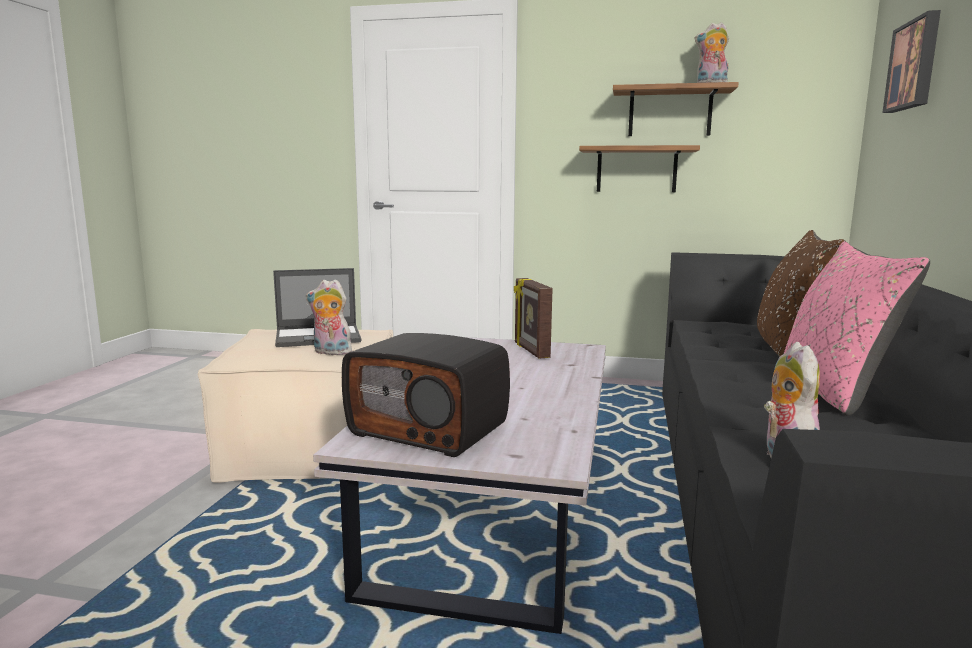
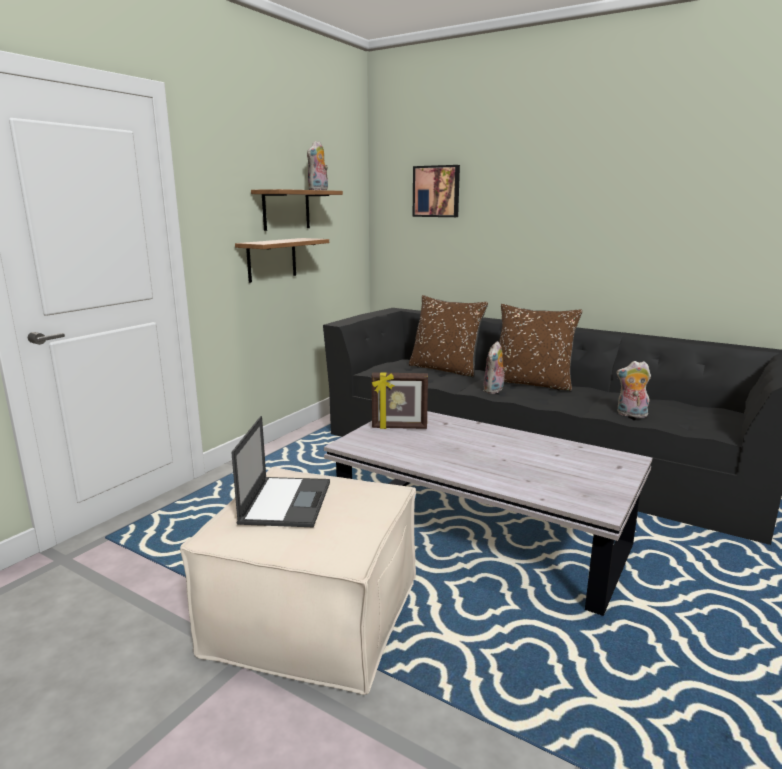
camera: 70 degrees left, 5 degrees up
(330, 352) = (349, 502): plush toy -> plush toy (494, 390)
(430, 429) = (574, 483): radio -> none
(833, 391) = (532, 383): pink pillow -> brown pillow

